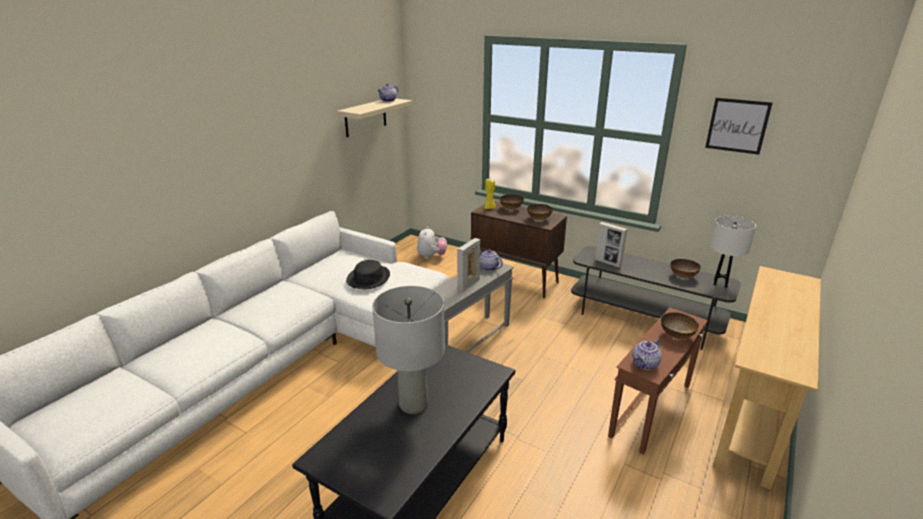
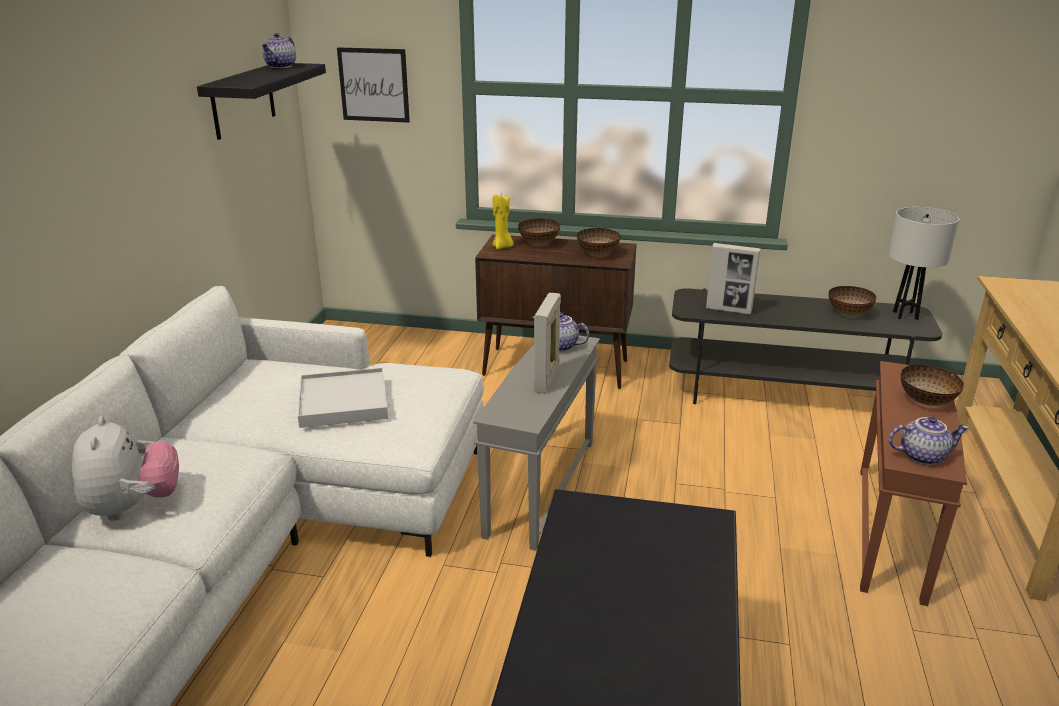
camera: 20 degrees left, 0 degrees up
(365, 117) = (243, 100): beige shelf -> black shelf
(368, 278) = (343, 402): black hat -> white tray
(413, 404) = (611, 618): grey table lamp -> none
(431, 256) = (388, 351): plush toy -> plush toy (133, 507)
(645, 364) = (922, 456): teapot -> teapot turned 120 degrees counterclockwise
(737, 125) = (903, 64): picture -> picture (374, 85)

